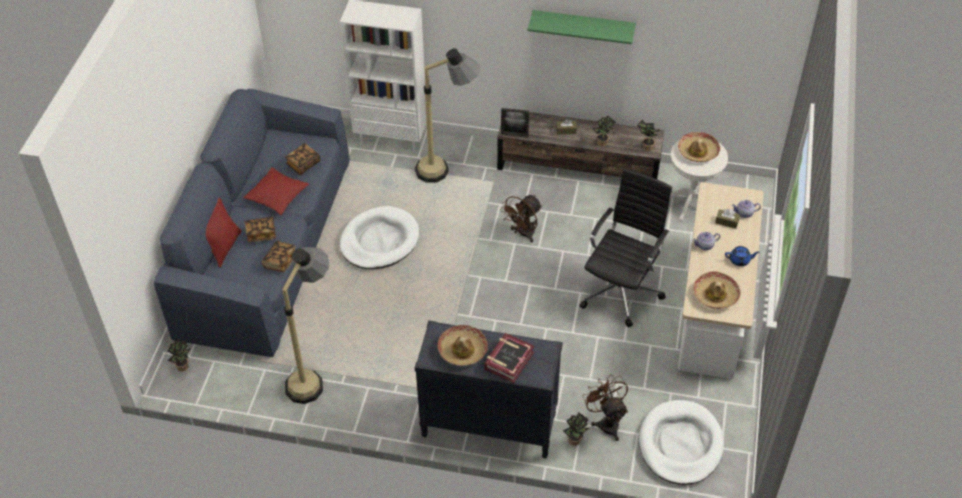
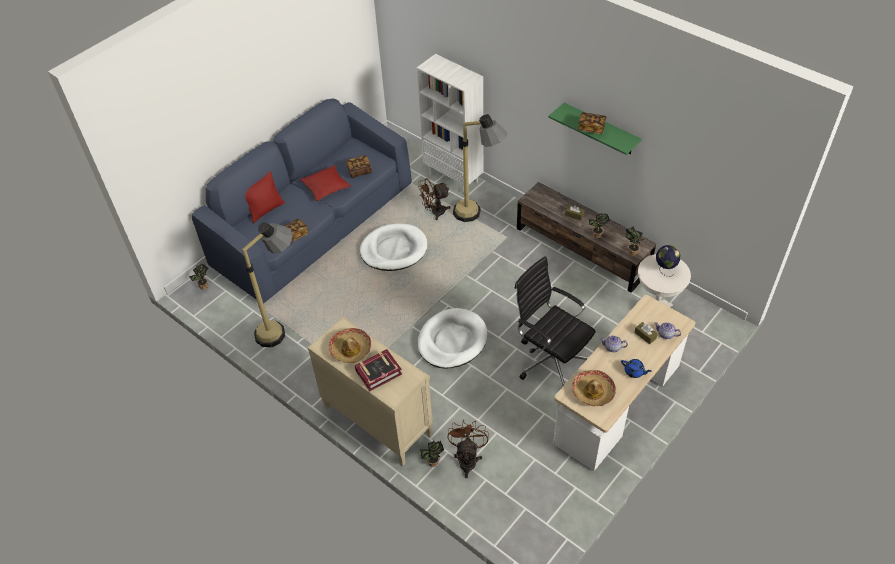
camera: 30 degrees right, 0 degrees up
(261, 234) = (296, 210): book -> book (591, 128)
(488, 426) = (377, 421): black dresser -> beige dresser
(514, 135) = (531, 204): picture frame -> none
(523, 234) = (503, 285): brown fan -> brown fan (434, 212)
(621, 290) = (550, 359): black office chair -> black office chair turned 105 degrees counterclockwise
(680, 445) = (514, 505): white dog bed -> white dog bed (452, 340)
(698, 151) = (665, 269): hat -> globe

